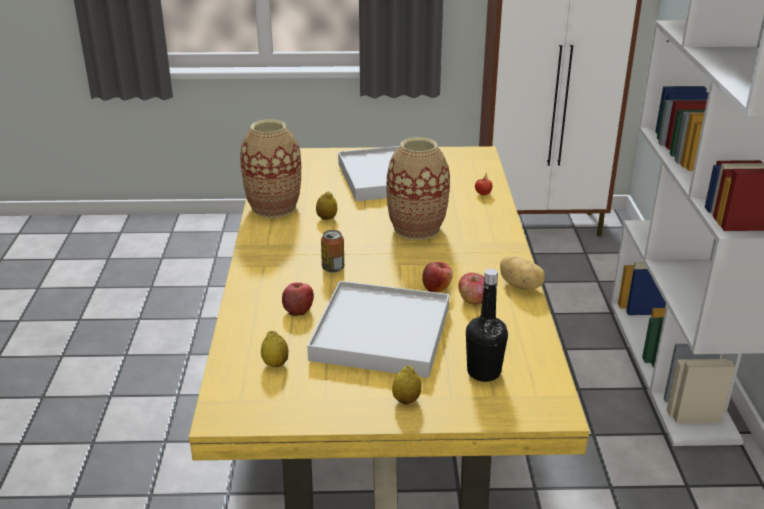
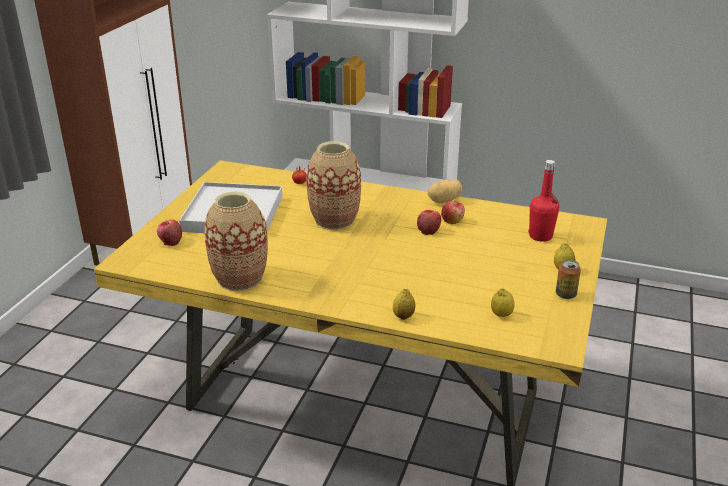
camera: 70 degrees left, 0 degrees up
(298, 309) = (428, 292): apple -> apple (170, 241)
(327, 218) = (284, 255): lemon -> lemon (403, 316)
(333, 268) = (373, 267): can -> can (565, 294)
(381, 333) = (479, 263): white tray -> none
(483, 372) = (540, 236): black bottle -> red bottle

